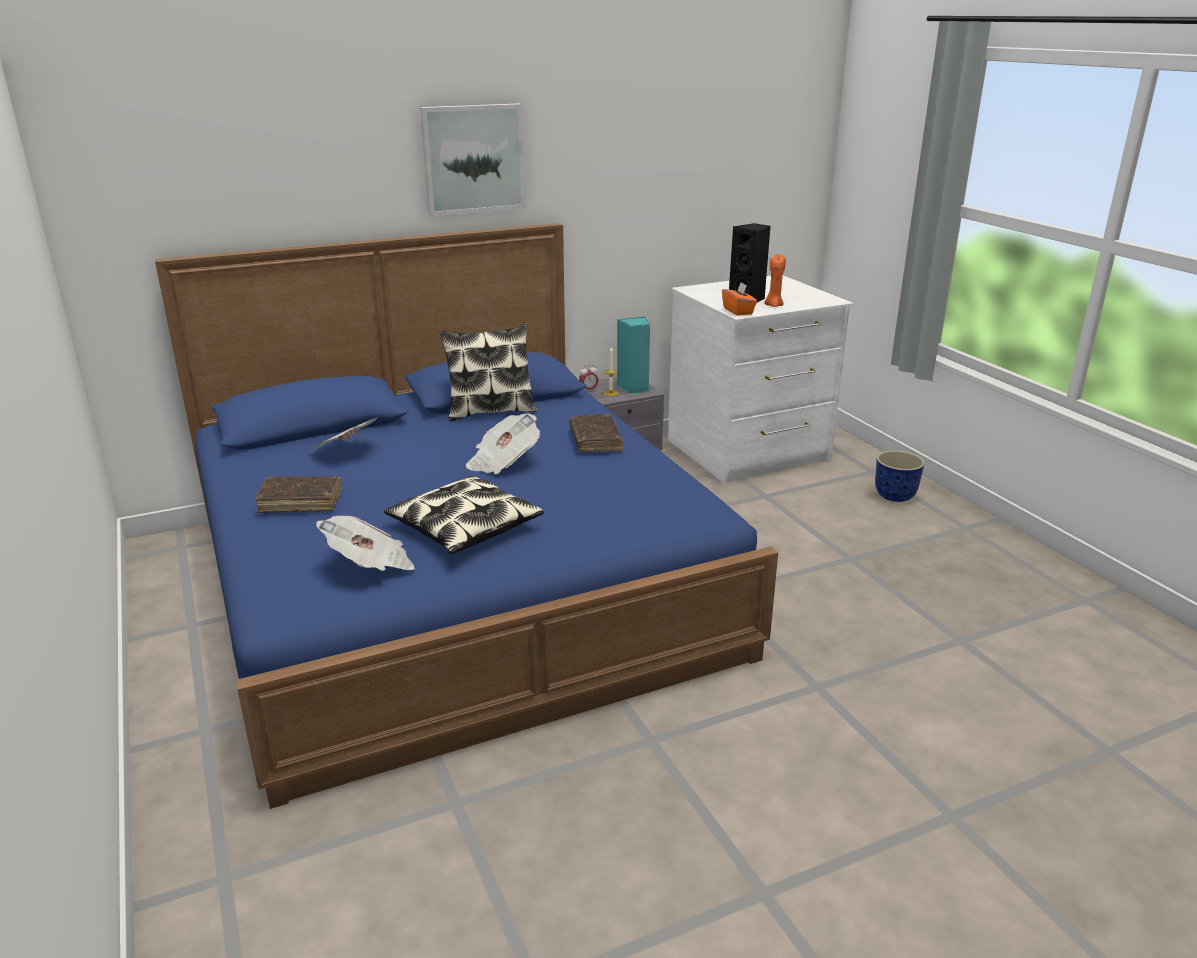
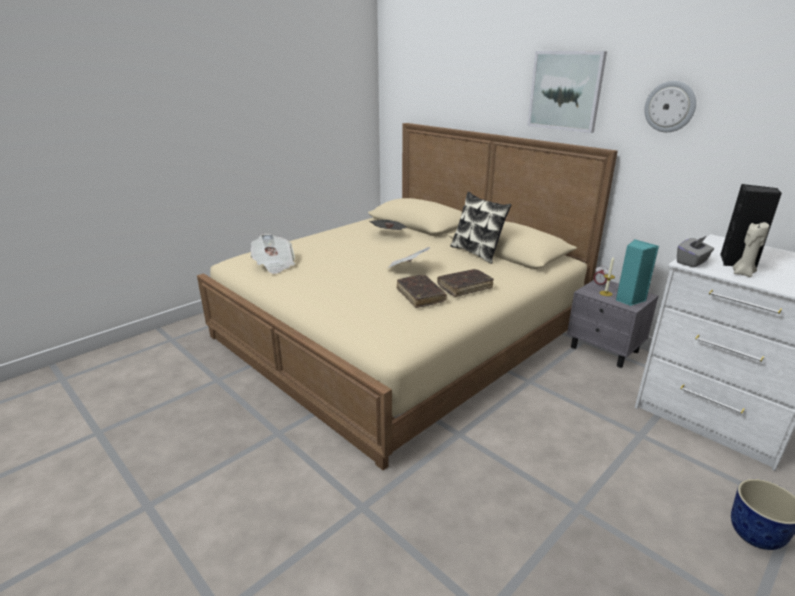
camera: 70 degrees right, 0 degrees up
(300, 502) = (328, 239): brown book -> brown book (420, 296)
(455, 583) = (399, 332): blue bed -> beige bed
(464, 527) = (322, 276): pillow -> none
(602, 162) = (670, 106): none -> wall clock
(738, 311) = (692, 262): orange tissue box -> grey tissue box
(773, 305) = (742, 273): orange candle -> beige candle

